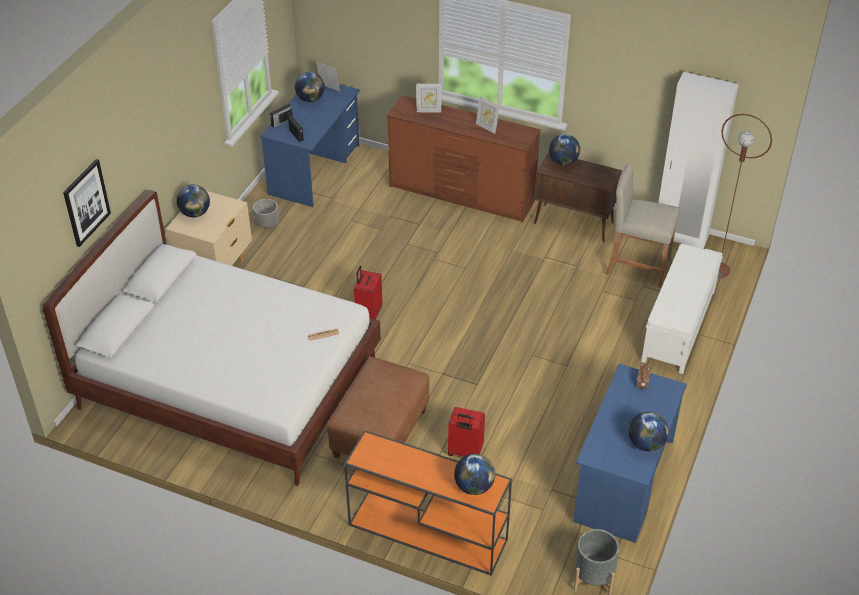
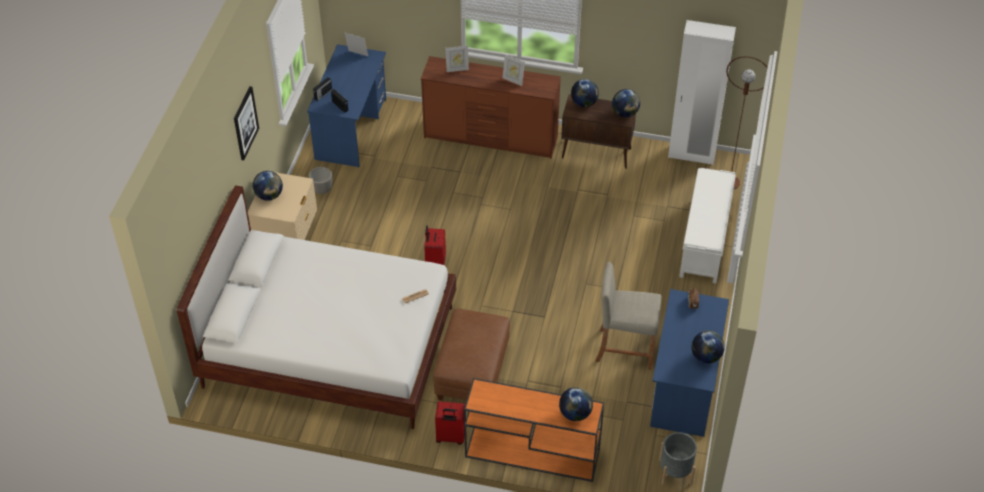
camera: 10 degrees left, 5 degrees up
(86, 202) = (197, 212): picture -> picture (245, 123)
(310, 99) = (343, 67): globe -> globe (625, 113)
(464, 452) = (547, 379): red suitcase -> red suitcase (450, 437)
(637, 266) = (660, 188): beige stool -> beige stool (625, 348)

